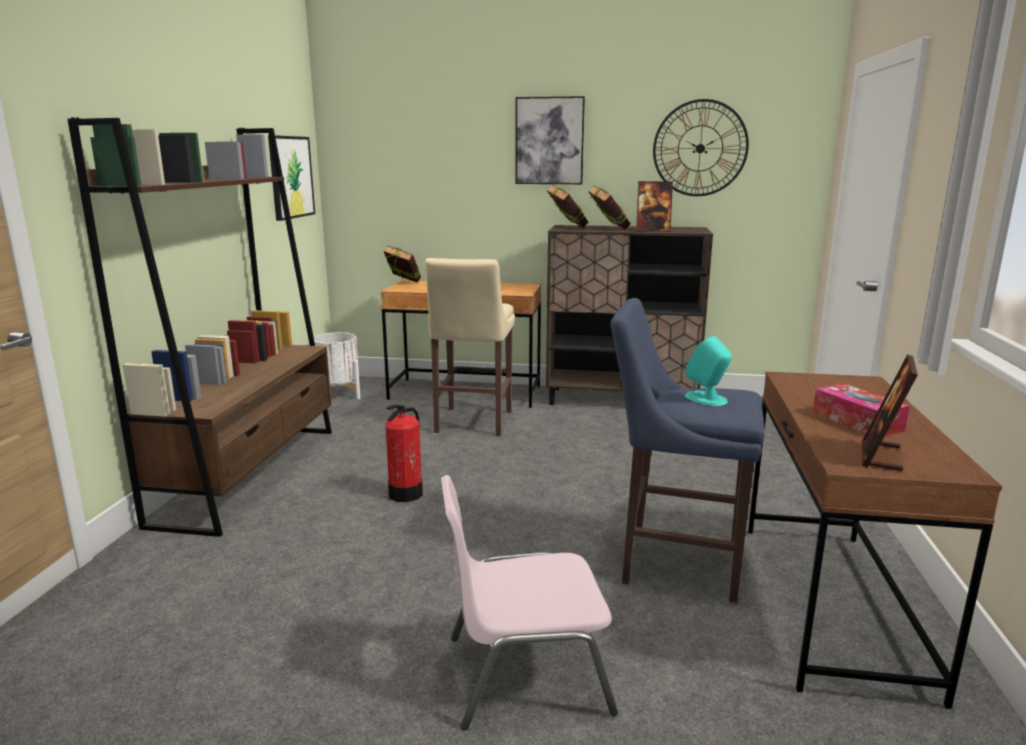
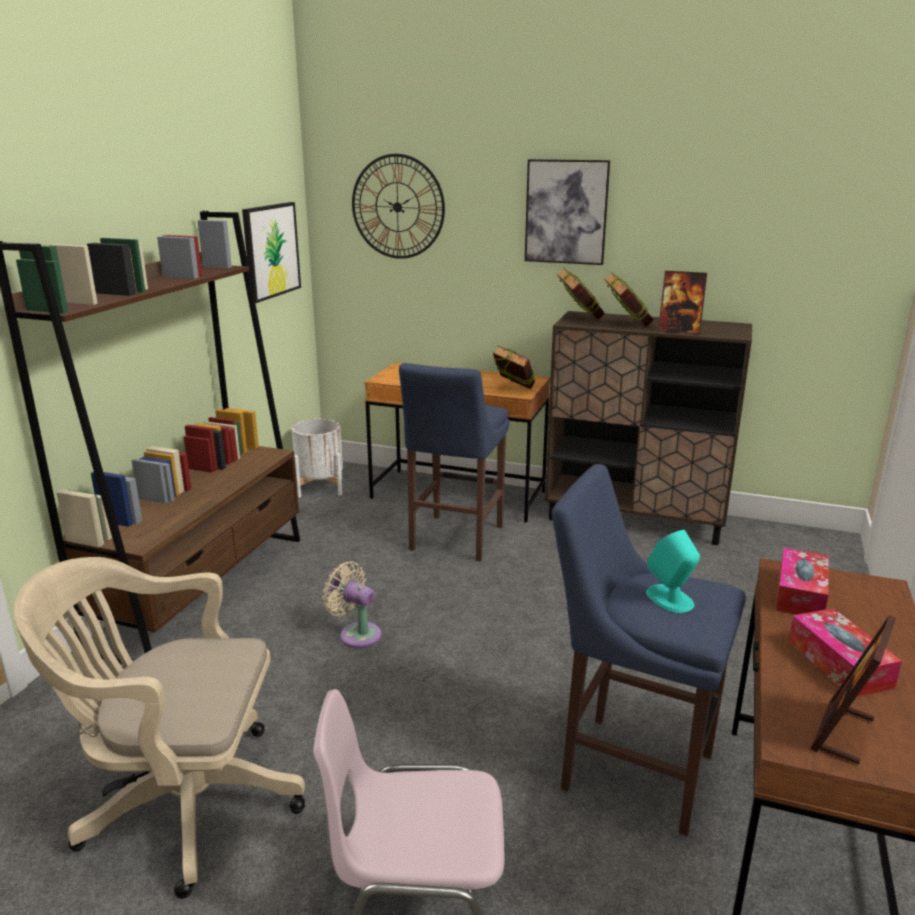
camera: 10 degrees right, 5 degrees up
(278, 630) = (181, 803): none -> beige office chair
(403, 284) = (394, 370): book -> book (513, 391)
(406, 494) = (357, 634): fire extinguisher -> beige fan
(472, 423) = (454, 540): beige stool -> blue stool
(700, 148) = (750, 227): wall clock -> wall clock (397, 207)
(807, 388) = (800, 594): none -> tissue box

